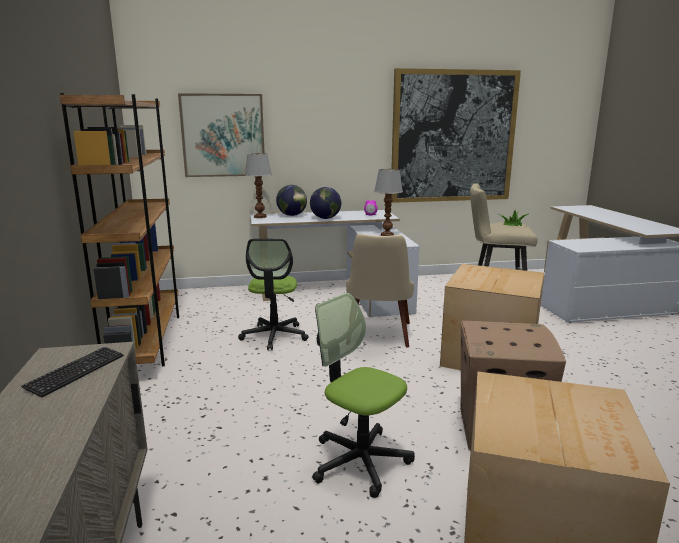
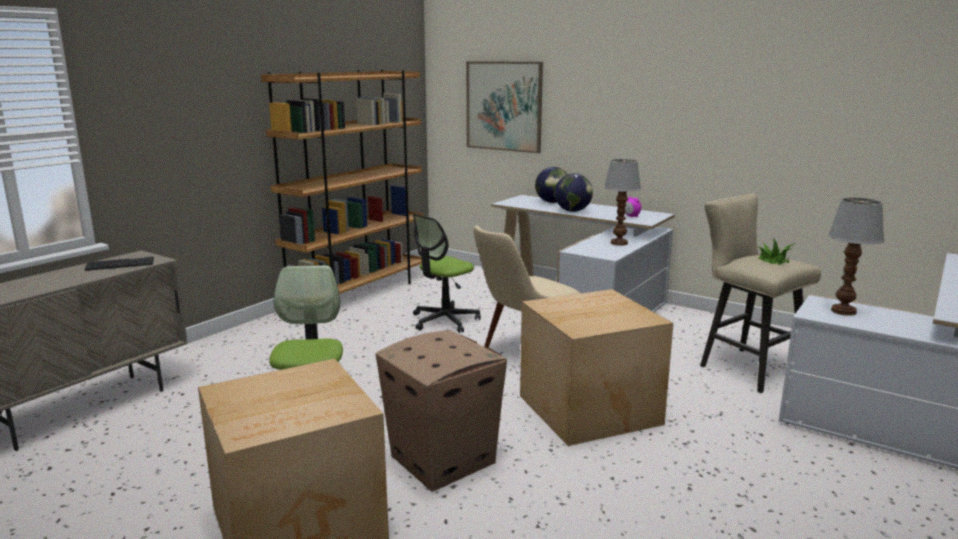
camera: 45 degrees right, 0 degrees up
(260, 217) = (520, 199): table lamp -> table lamp (844, 311)
(453, 137) = (782, 124): picture -> none

